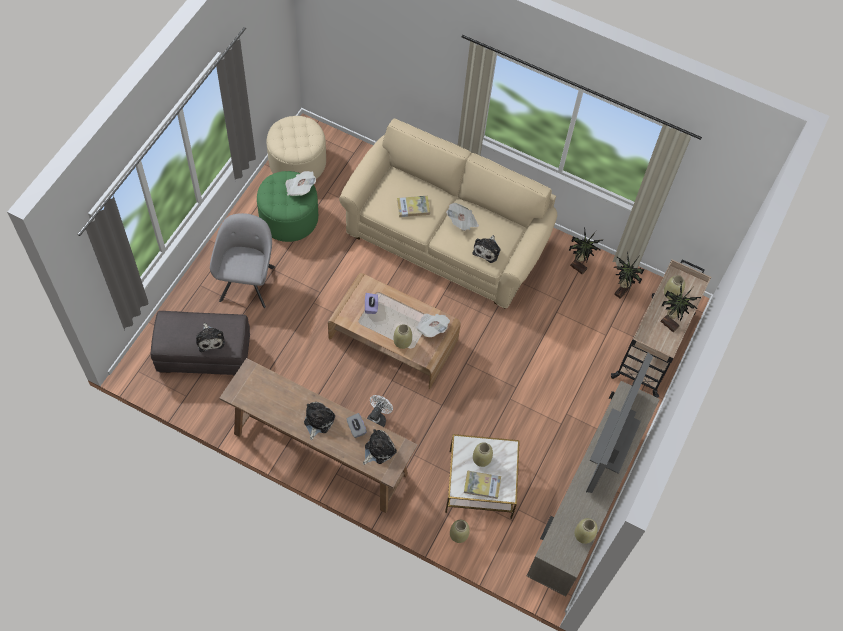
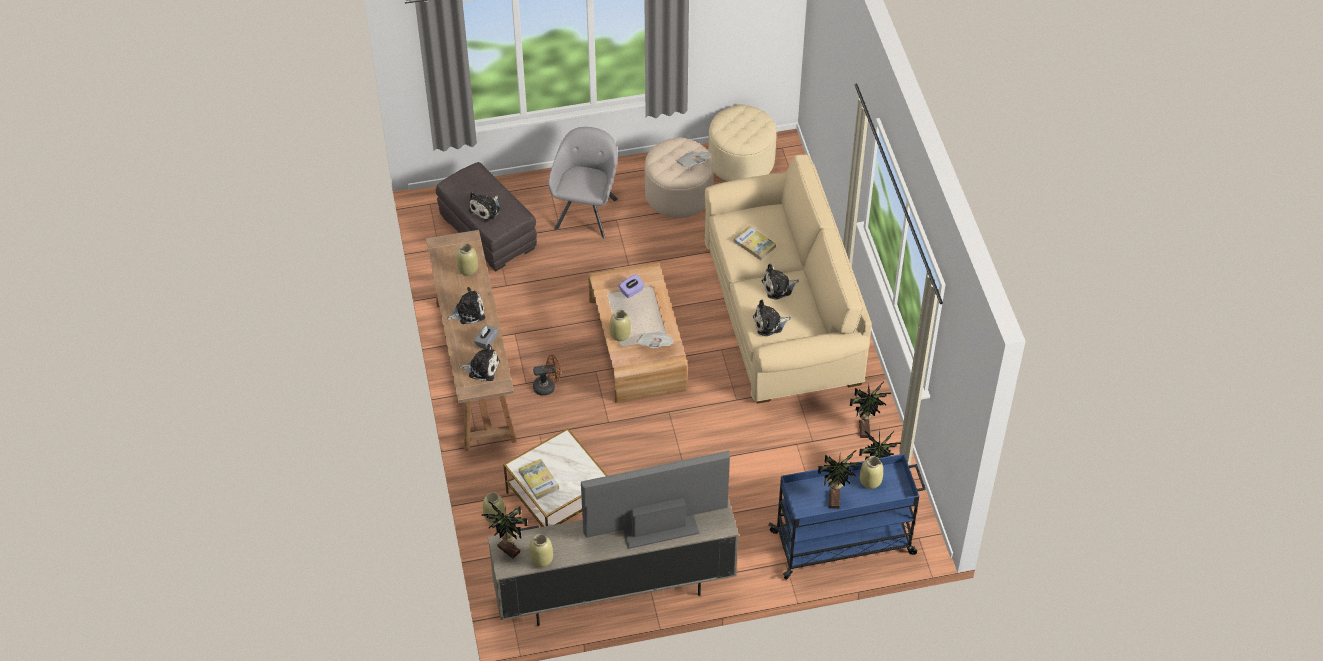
camera: 55 degrees right, 10 degrees down
(247, 281) = (587, 211): grey armchair -> grey armchair turned 45 degrees counterclockwise
(289, 218) = (678, 194): green ottoman -> beige ottoman
(377, 419) = (548, 386): white fan -> brown fan
(462, 222) = (778, 287): newspaper -> plush toy
(481, 459) = (563, 464): beige vase -> beige vase (468, 269)
(559, 551) = (508, 551): none -> potted plant
(654, 345) = (844, 542): beige cart -> blue cart

